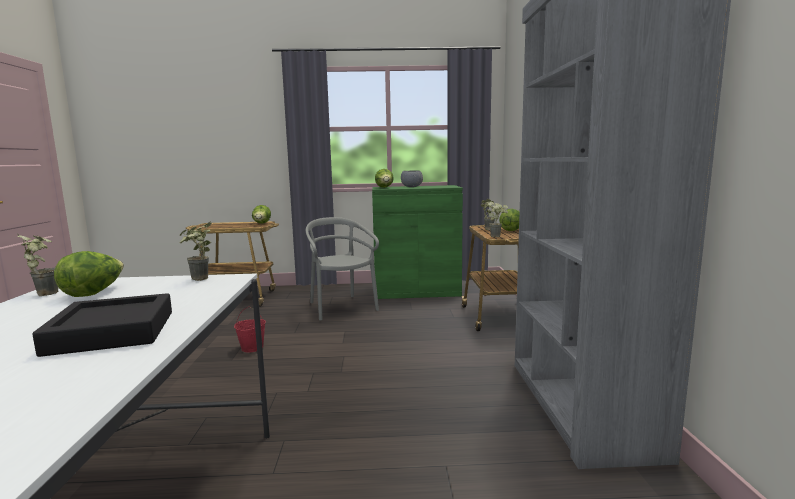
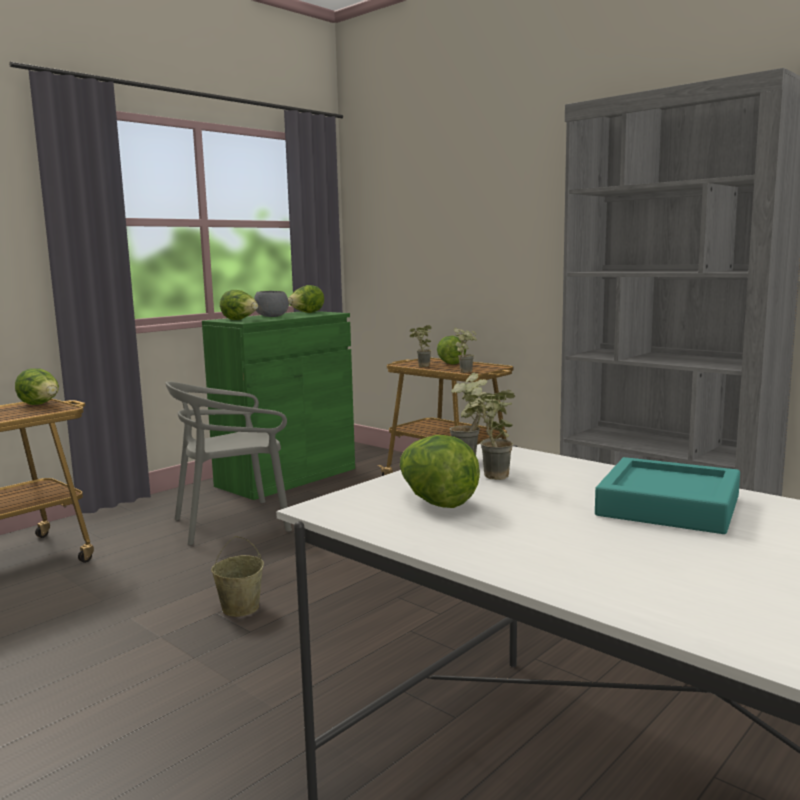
camera: 45 degrees left, 0 degrees up
(45, 293) = (373, 522): potted plant -> potted plant (489, 477)
(112, 332) = (668, 506): black tray -> turquoise tray
(252, 348) = (240, 608): red bucket -> beige bucket
(341, 307) = (233, 523): grey chair -> grey chair turned 45 degrees counterclockwise
(441, 186) = (306, 313): none -> lettuce

